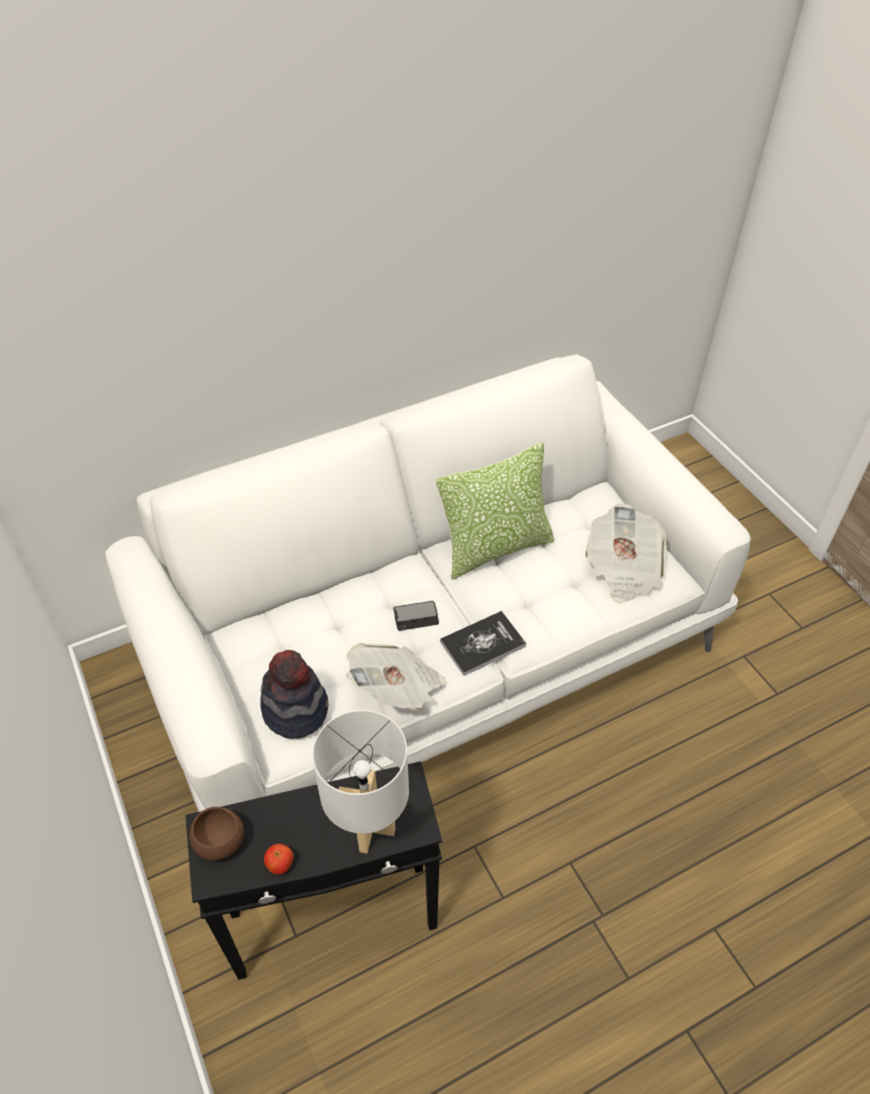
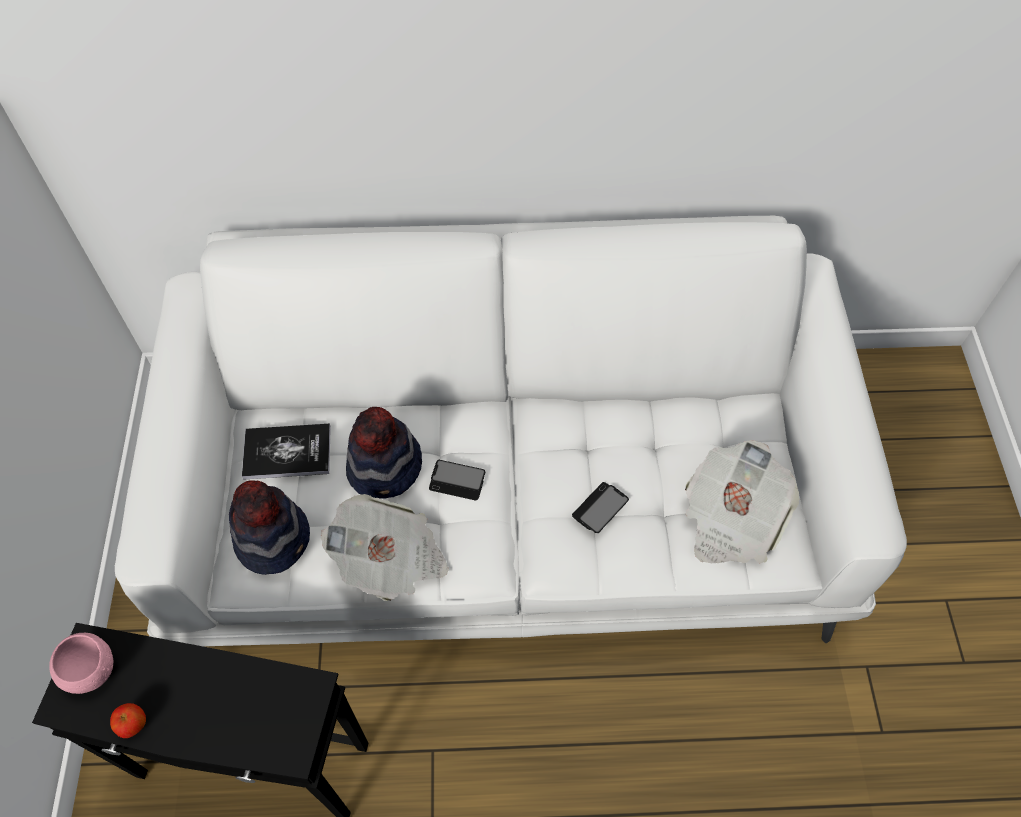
camera: 25 degrees right, 10 degrees up
(220, 843) = (90, 671): brown bowl -> pink bowl
(356, 628) = (386, 468): none -> hat
(369, 829) = (241, 728): white table lamp -> none
(482, 644) = (512, 545): book -> book (287, 452)
(495, 548) = (594, 430): pillow -> none
(530, 596) = (600, 508): none -> phone

